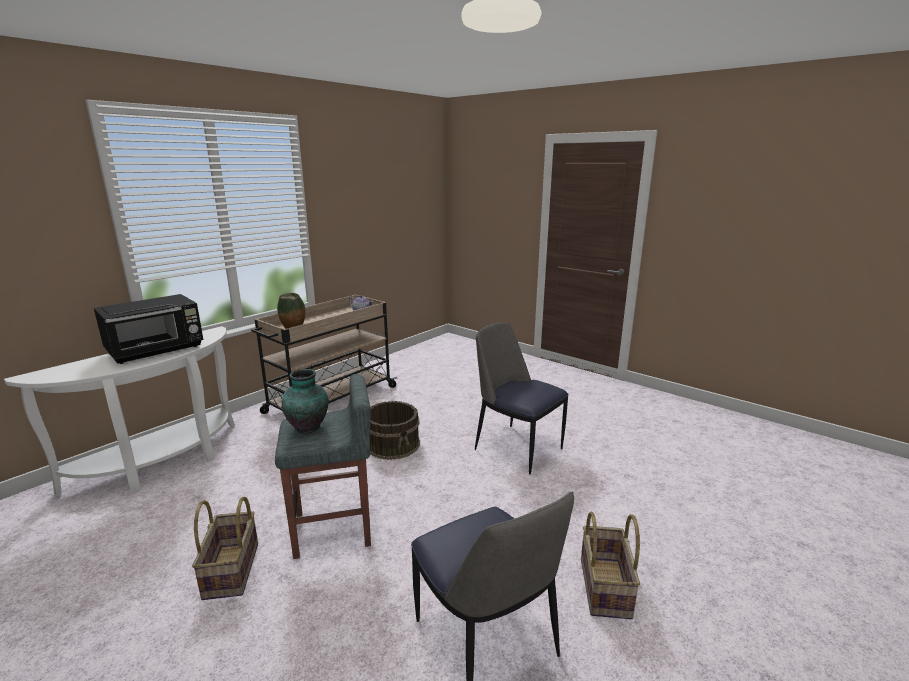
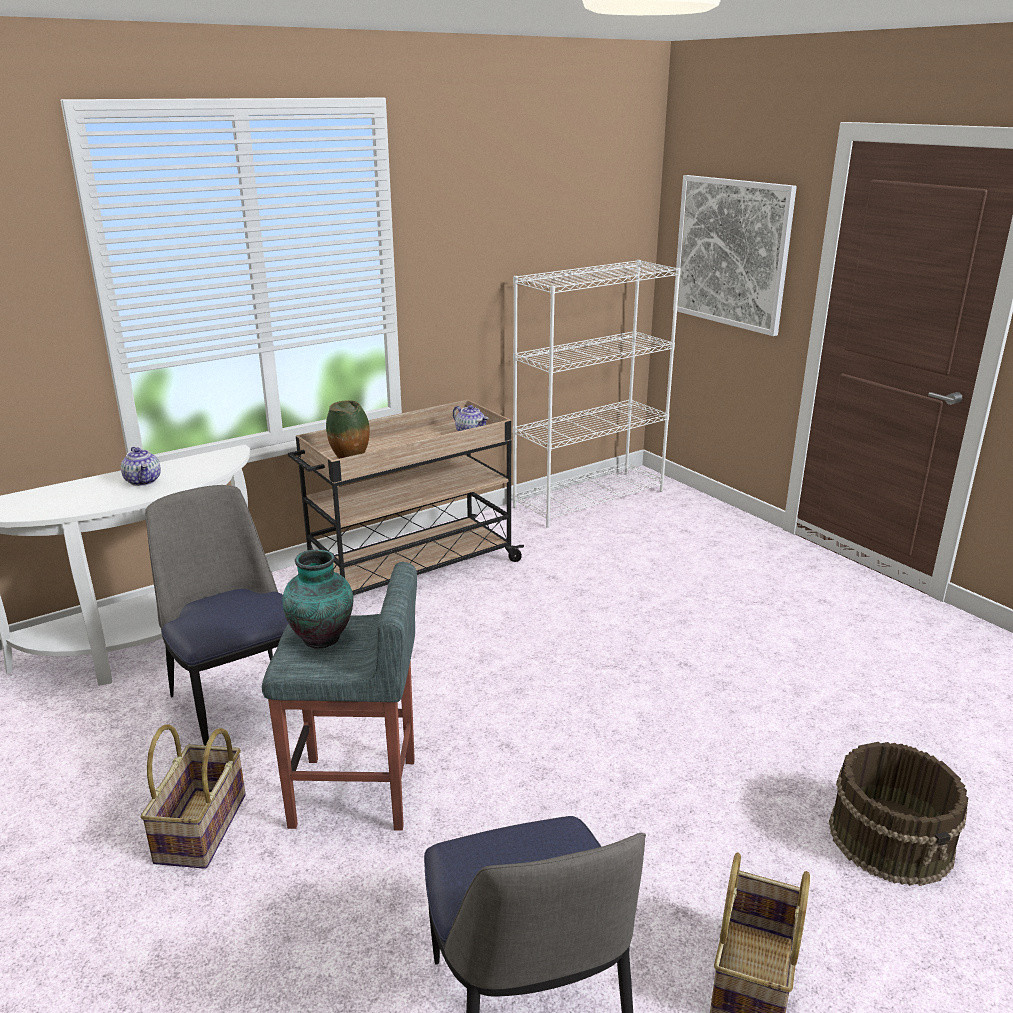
camera: 15 degrees right, 5 degrees up
(157, 350) = (143, 481): black microwave -> teapot
(393, 444) = (485, 664): brown bucket -> brown bucket (892, 838)
(424, 351) = (589, 498): none -> white bookcase
(491, 208) = (731, 253): none -> picture
(516, 447) = (689, 703): chair -> chair (239, 704)

